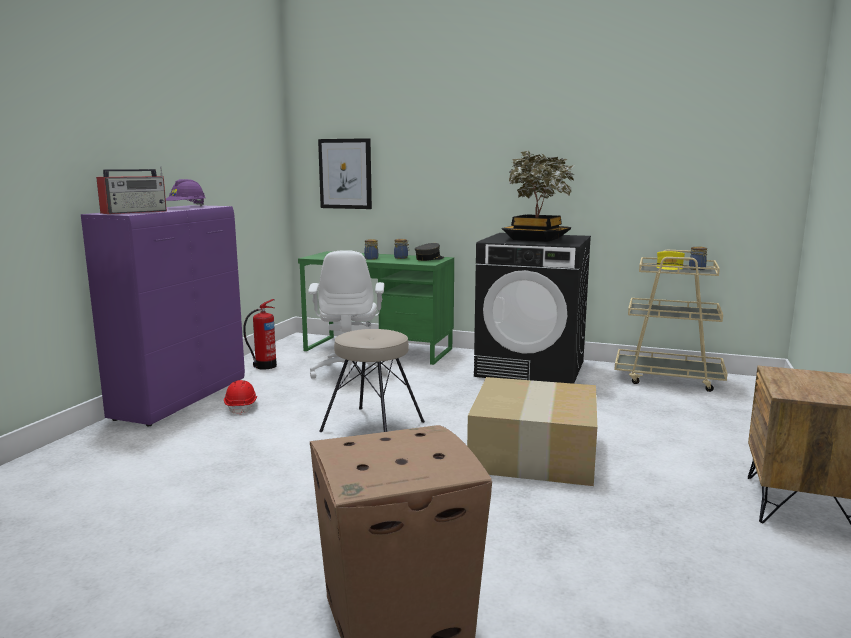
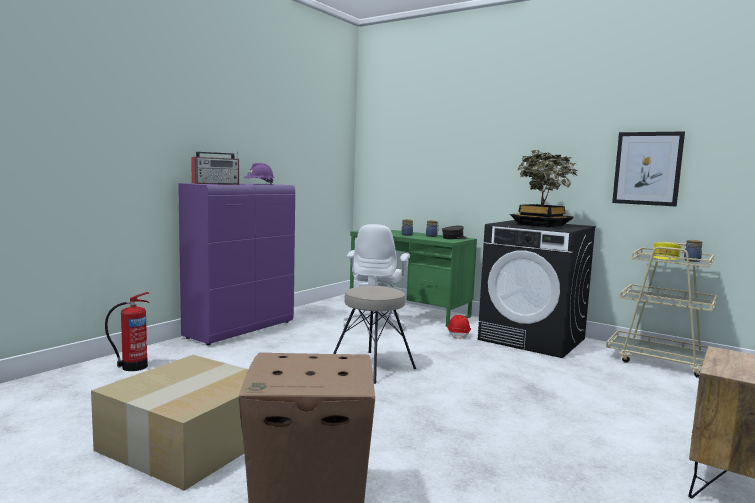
camera: 15 degrees right, 5 degrees down
(241, 407) = (280, 340): red hard hat -> red hard hat (458, 335)
(264, 366) = (313, 314): fire extinguisher -> fire extinguisher (132, 367)
(345, 174) = (396, 167): picture -> picture (647, 168)
(535, 454) = (498, 406): cardboard box -> cardboard box (189, 442)

